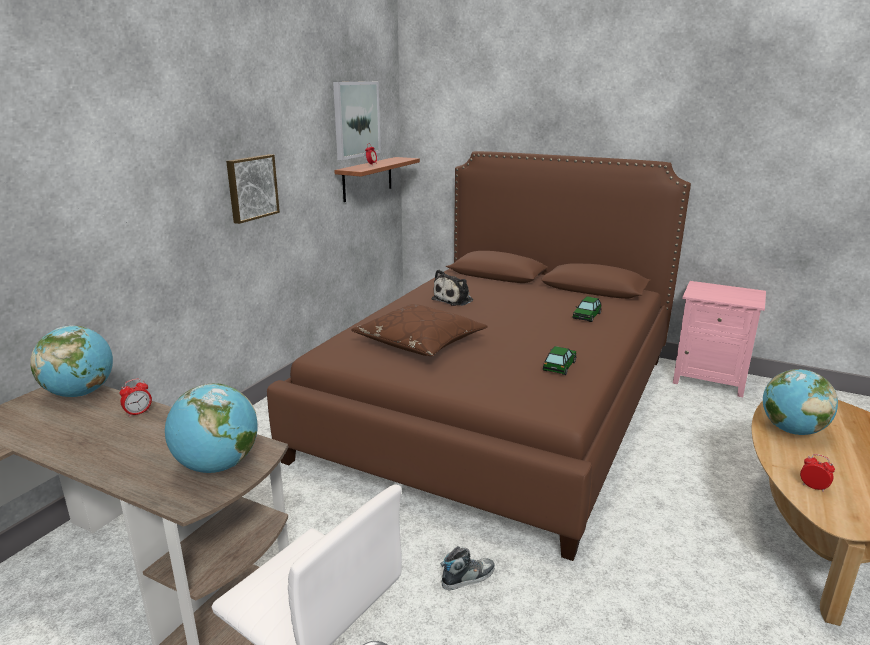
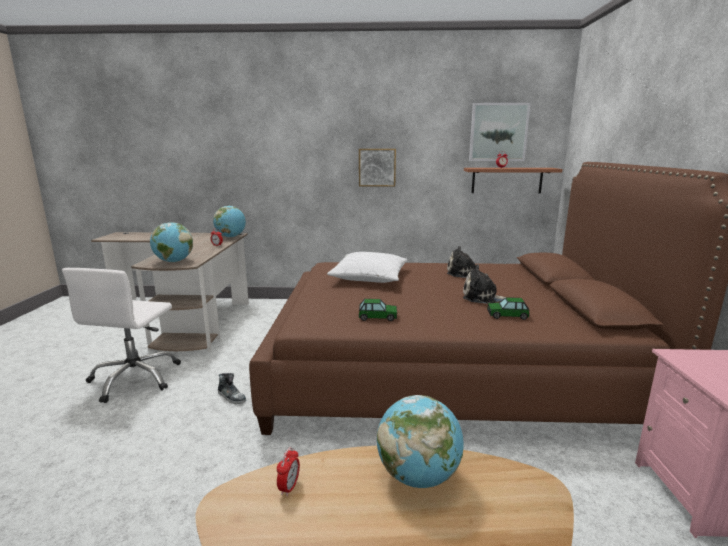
camera: 65 degrees right, 5 degrees down
(420, 342) = (369, 277): brown pillow -> white pillow
(534, 312) = (482, 297): none -> plush toy

